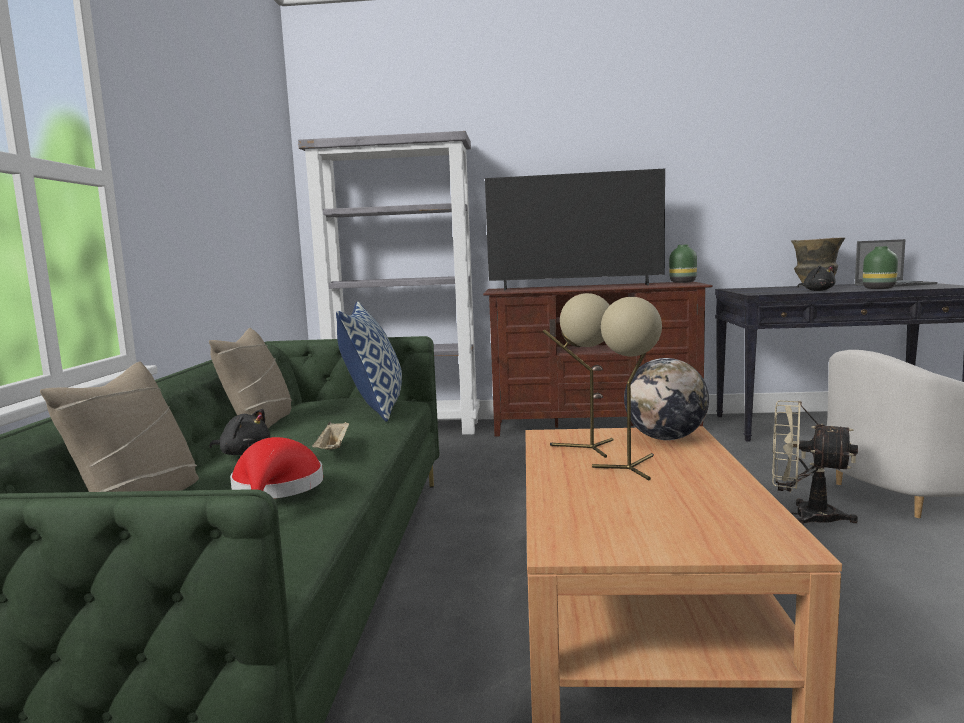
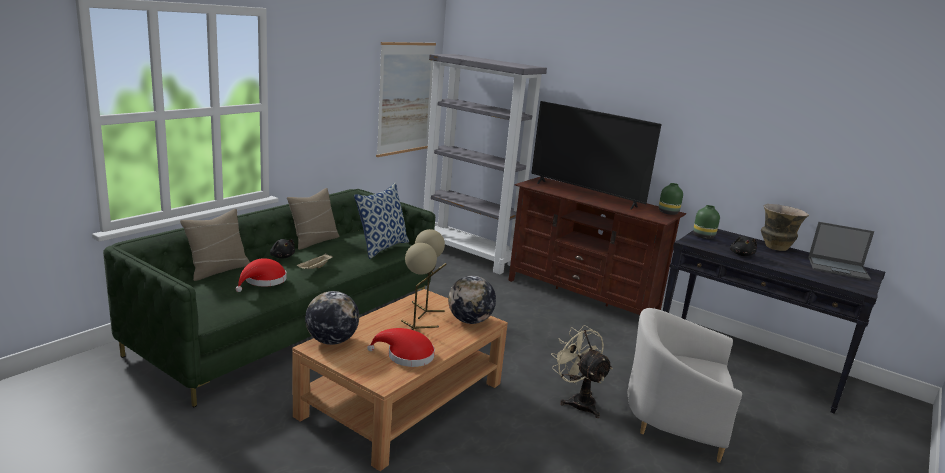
camera: 30 degrees right, 10 degrees up
(271, 211) = (405, 98): none -> picture
(566, 528) = (331, 341): none -> globe
(711, 500) = (406, 356): none -> red hat
(879, 288) = (792, 269): green vase -> green vase (703, 237)

